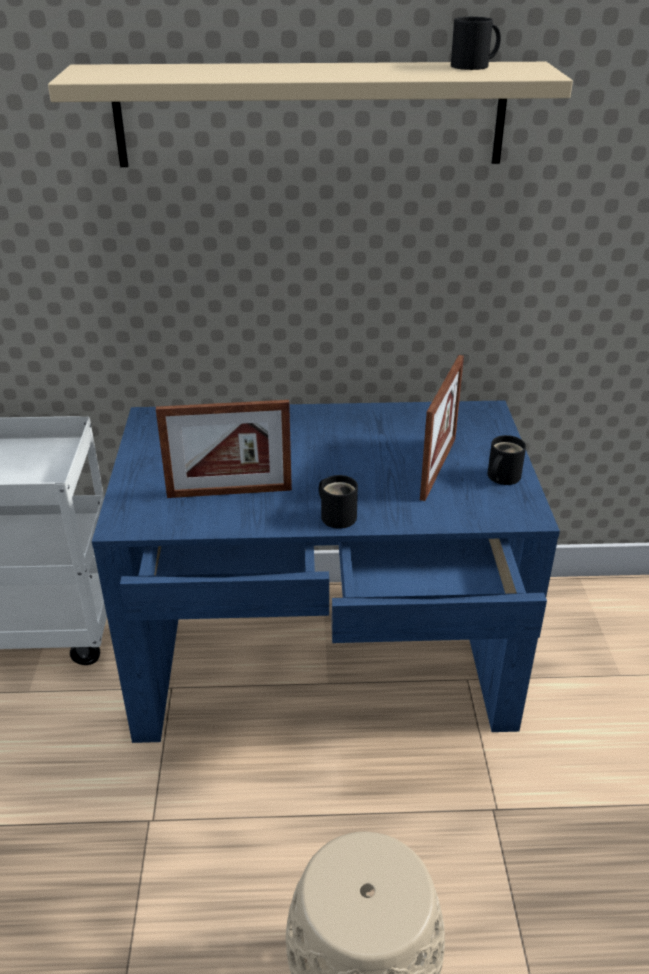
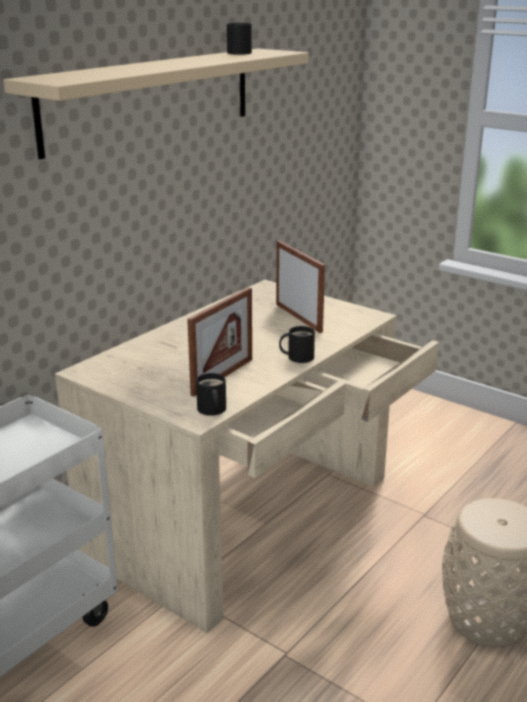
camera: 50 degrees left, 10 degrees down
(327, 672) = (256, 519): blue desk -> beige desk
(501, 477) = (332, 308): black mug -> black mug (211, 410)

